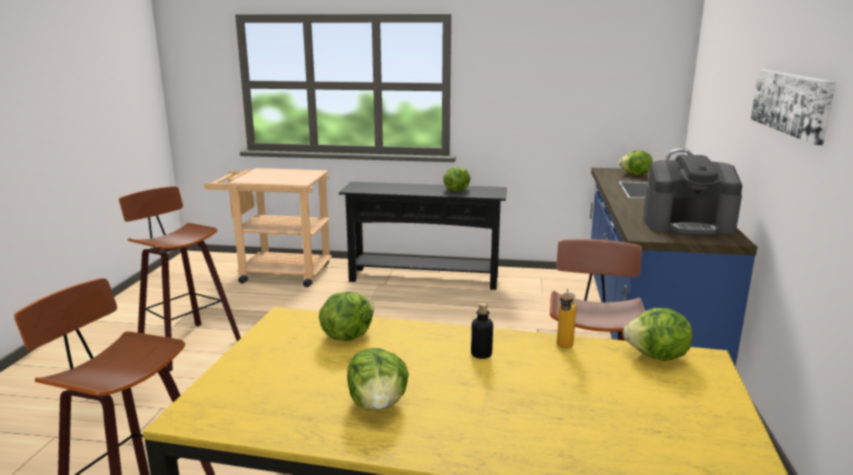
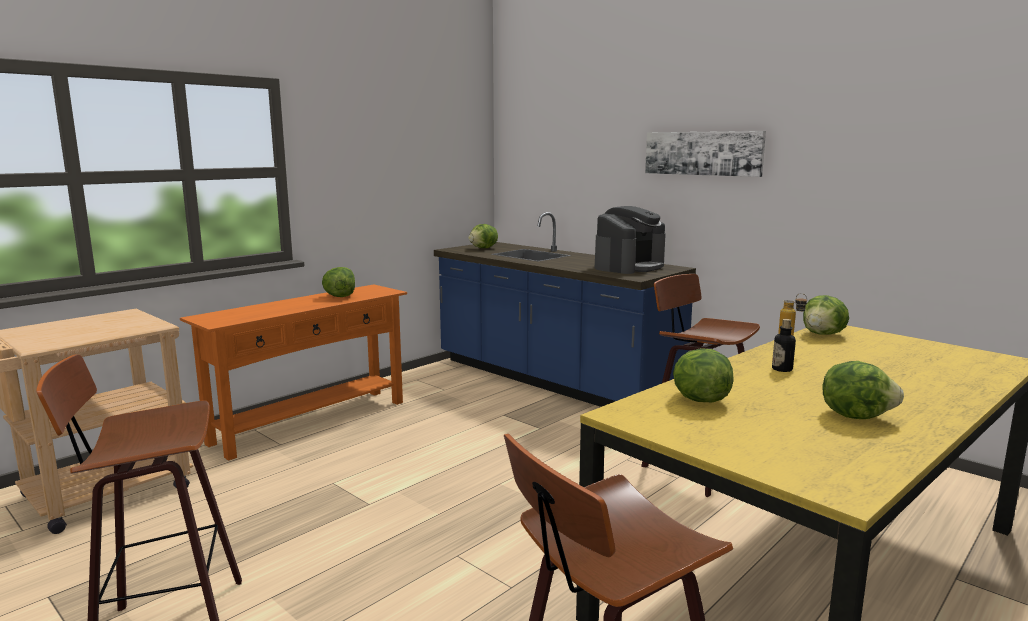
camera: 55 degrees left, 5 degrees down
(424, 278) = (310, 422): black console table -> orange console table

